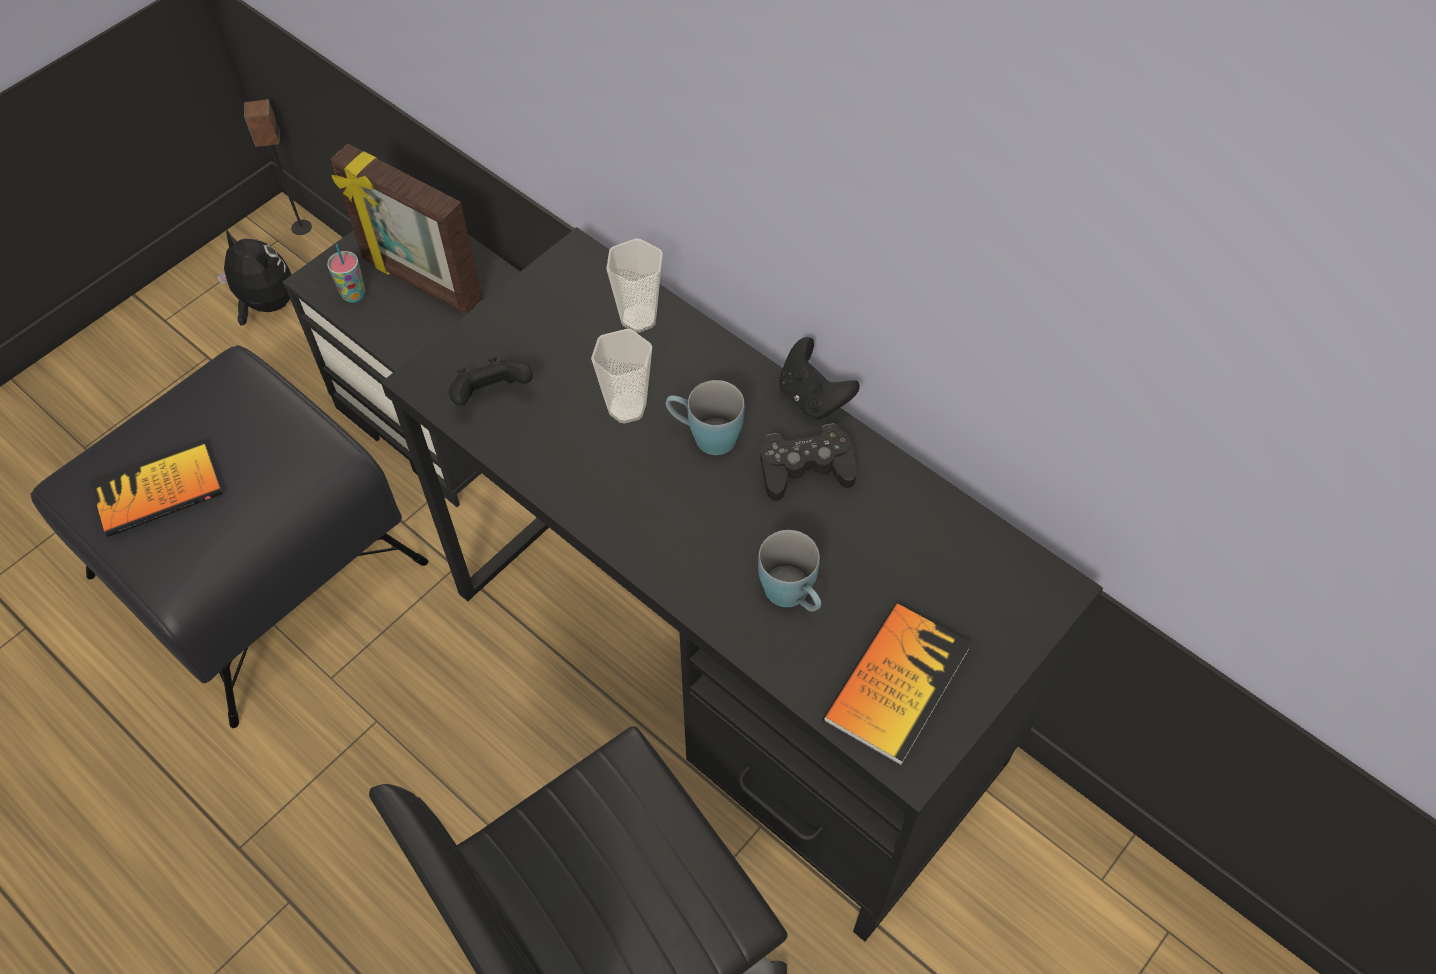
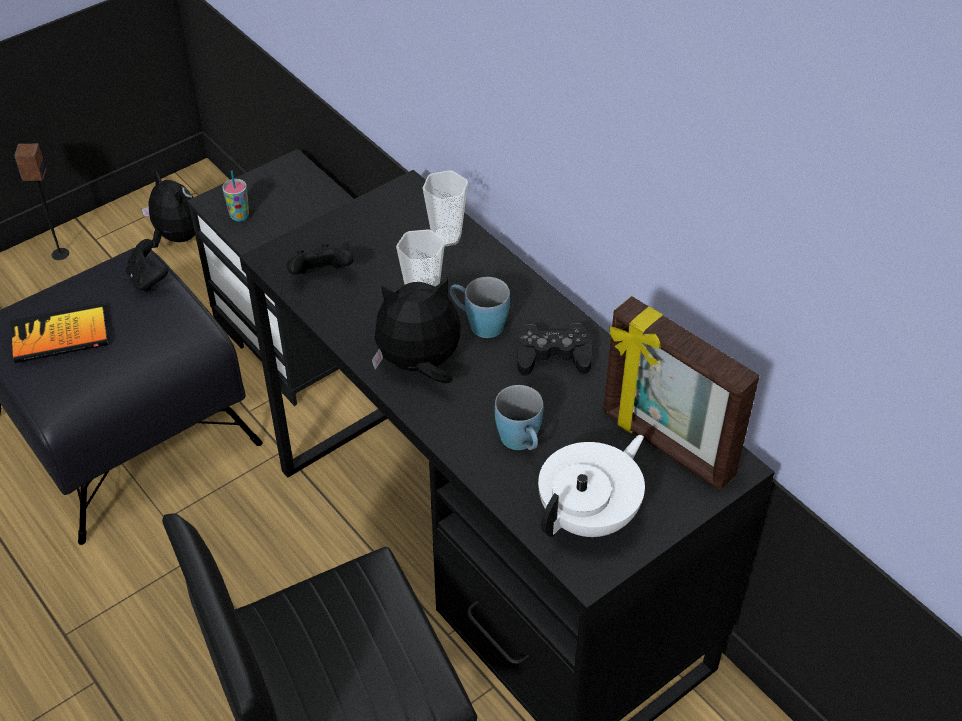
camera: 10 degrees right, 10 degrees down
(301, 227) = (216, 185): speaker -> speaker (60, 254)
(420, 282) = (293, 213): picture frame -> picture frame (666, 446)
(644, 505) = (420, 365): none -> plush toy
(813, 397) = (570, 308): black game controller -> black game controller (148, 279)
(896, 684) = (590, 515): book -> white teapot

